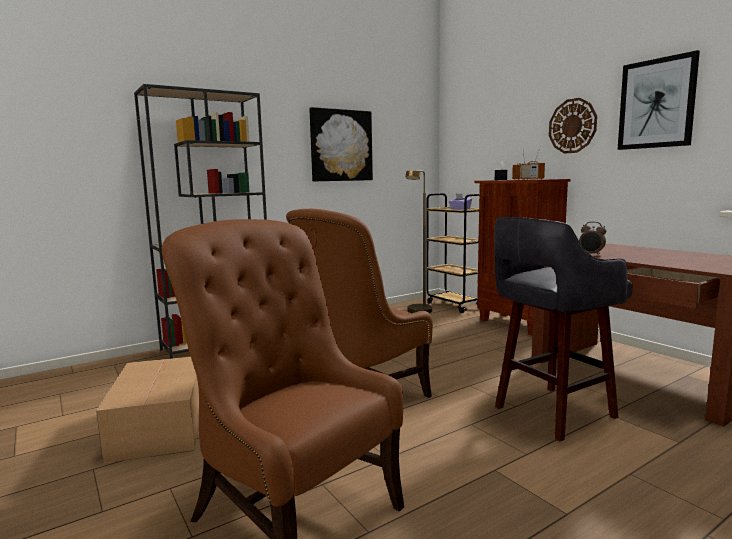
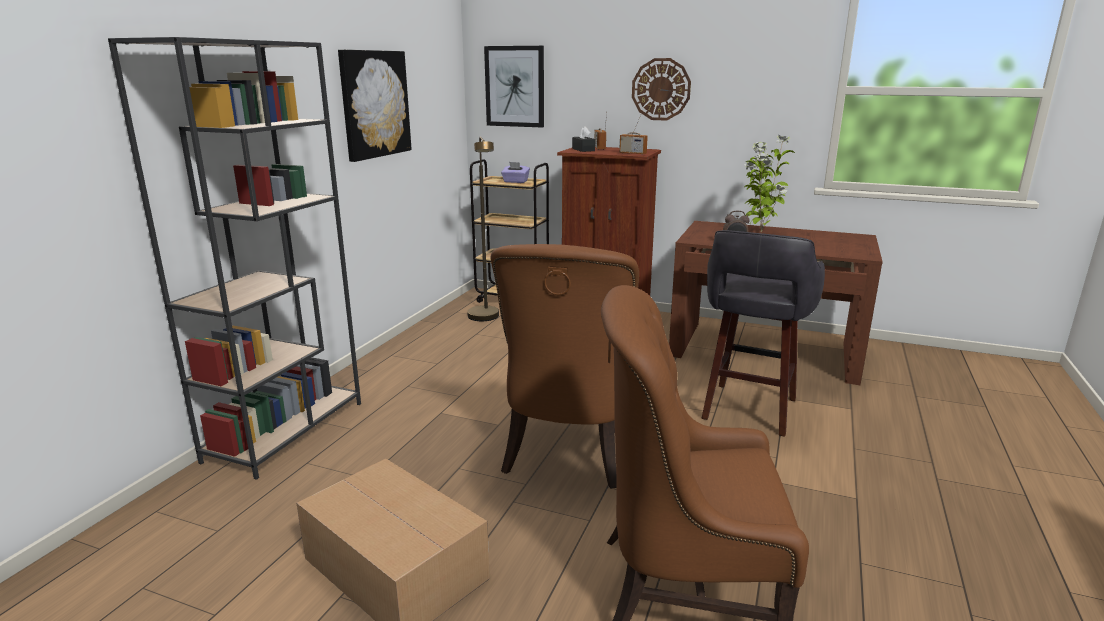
camera: 35 degrees left, 10 degrees up
(642, 250) = (759, 232): none -> potted plant
(656, 103) = (755, 77): picture -> picture (515, 86)

